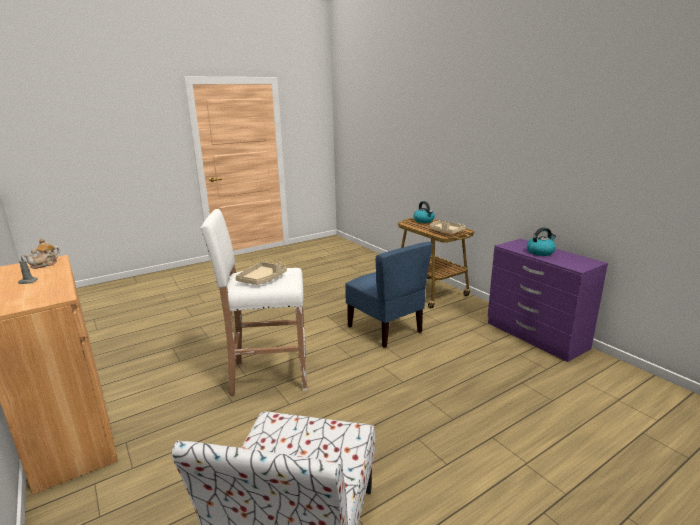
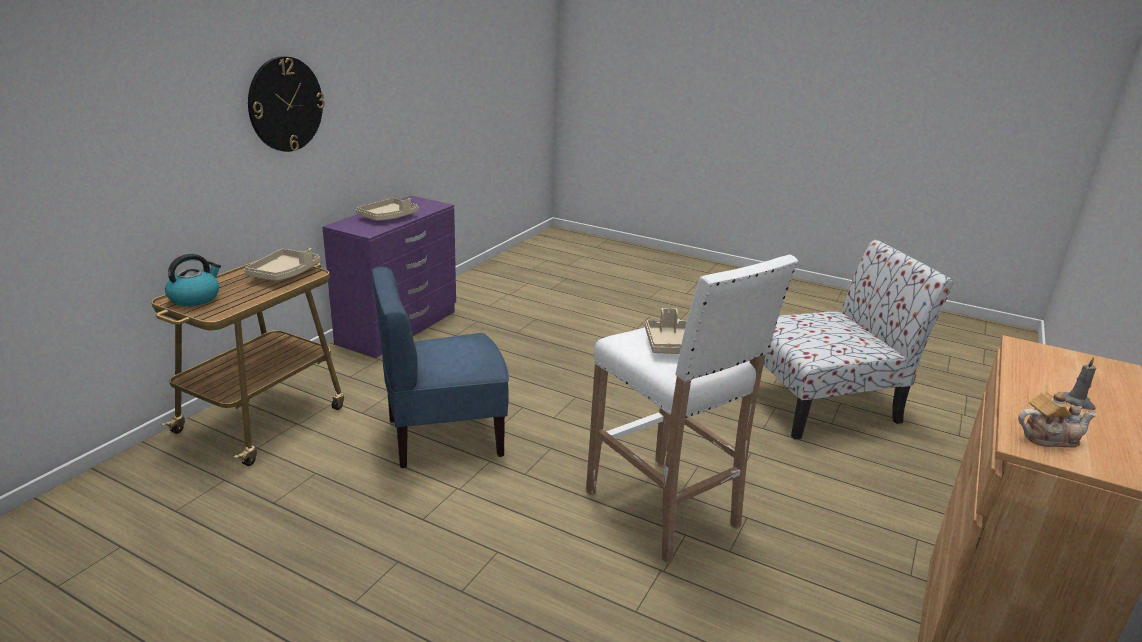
camera: 120 degrees left, 5 degrees up
(385, 329) = (444, 436): blue chair -> blue chair turned 135 degrees counterclockwise
(517, 158) = (285, 104): none -> wall clock
(540, 252) = (388, 217): kettle -> beige tray

